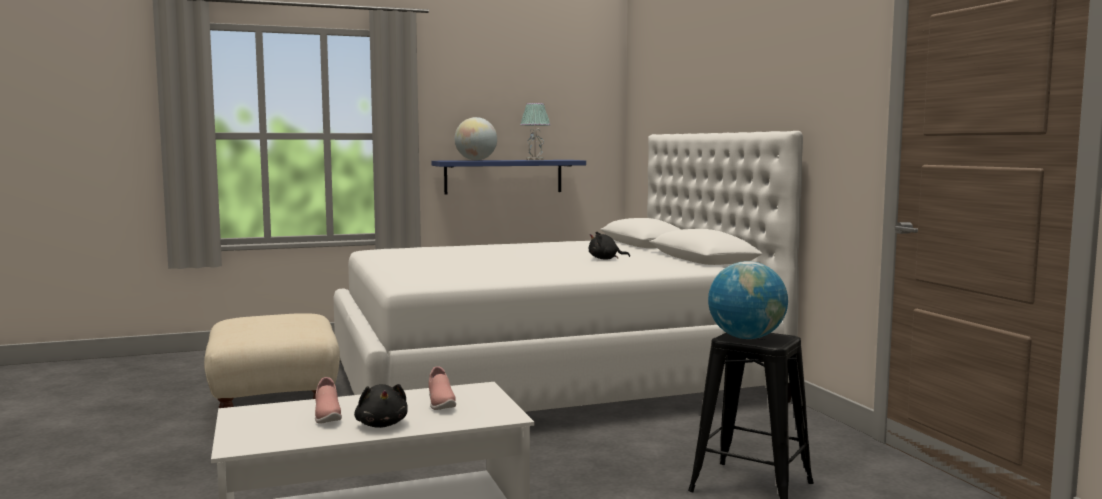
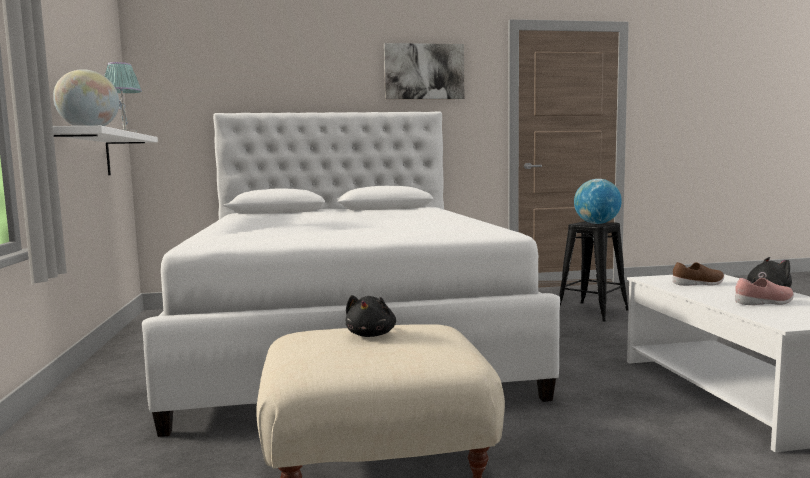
camera: 80 degrees left, 0 degrees up
(440, 403) = (698, 284): pink shoe -> brown shoe
(503, 176) = (81, 154): blue shelf -> white shelf
(605, 259) = (371, 214): black plush toy -> black plush toy (371, 335)
(798, 71) = (424, 72): none -> picture

